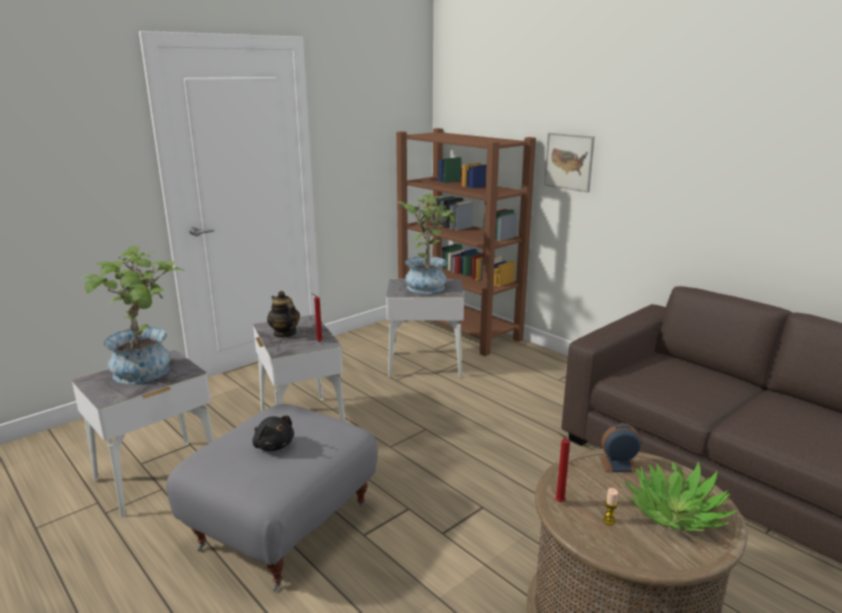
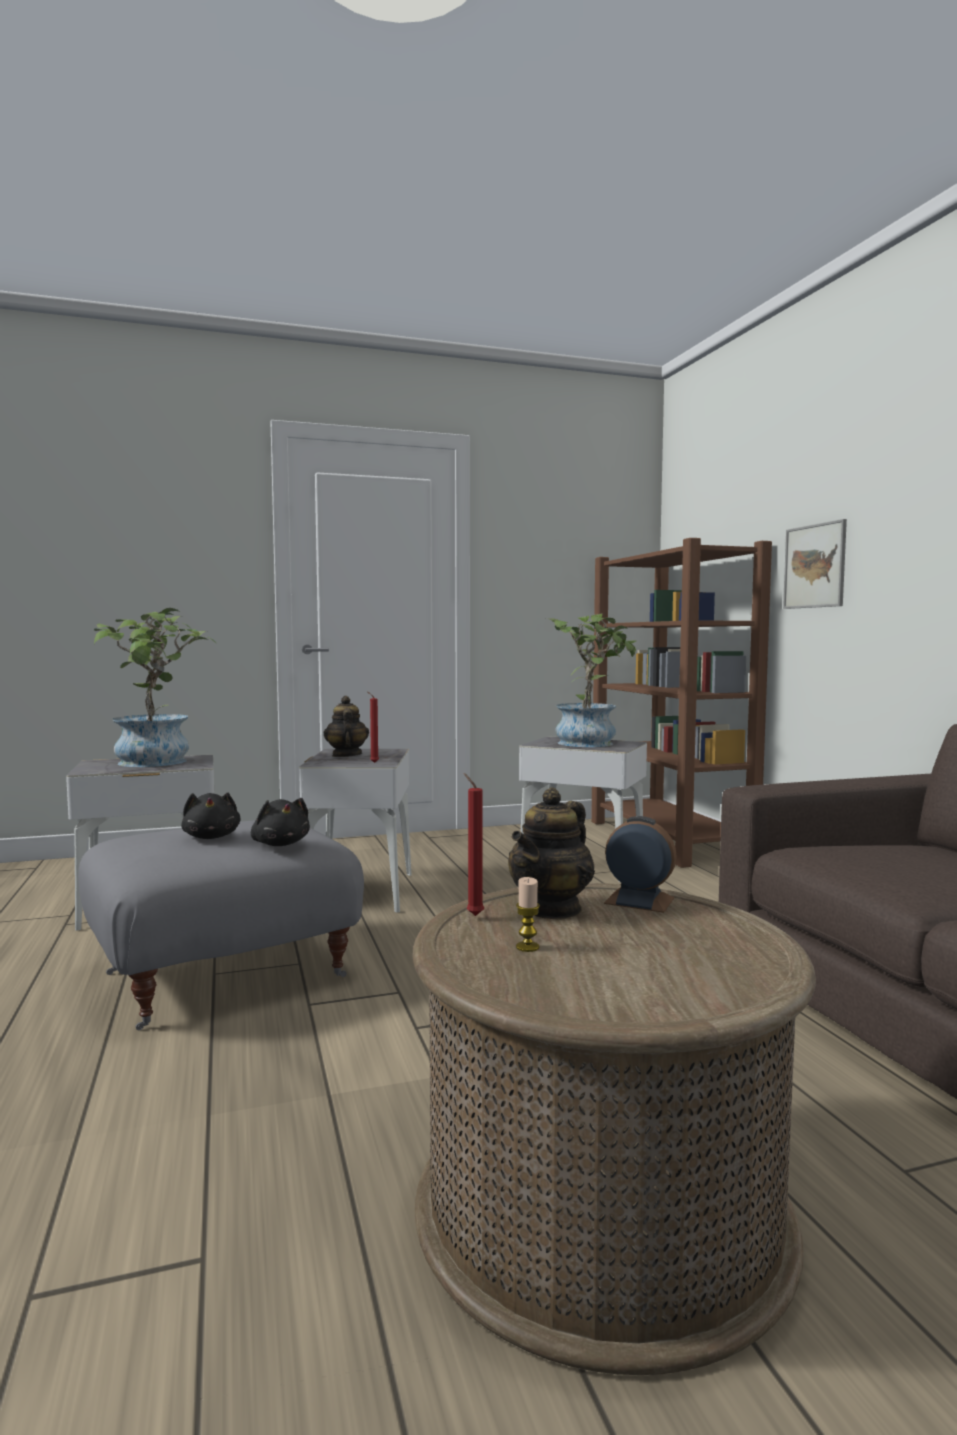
camera: 25 degrees right, 15 degrees down
(327, 440) = (280, 844): none -> black plush toy
(585, 483) = (551, 908): none -> teapot
(675, 513) = (667, 961): potted plant -> none

